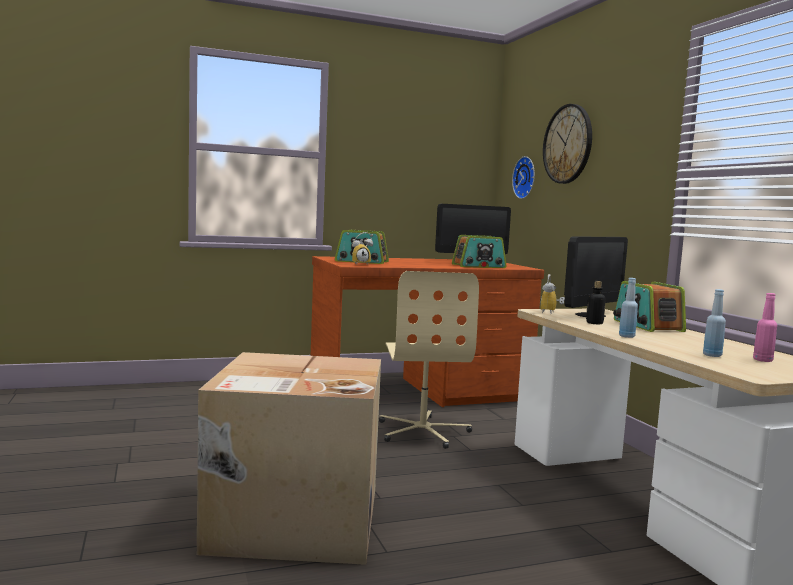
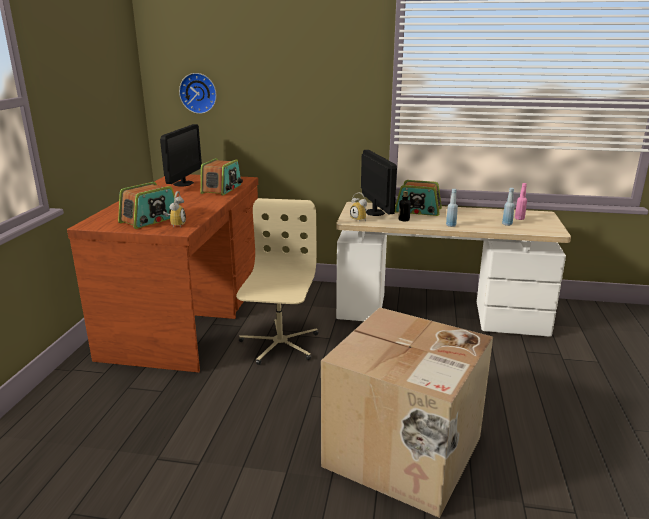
camera: 60 degrees left, 15 degrees up
(423, 431) = (279, 344): beige office chair -> beige office chair turned 105 degrees counterclockwise
(568, 144) = (258, 66): wall clock -> none

